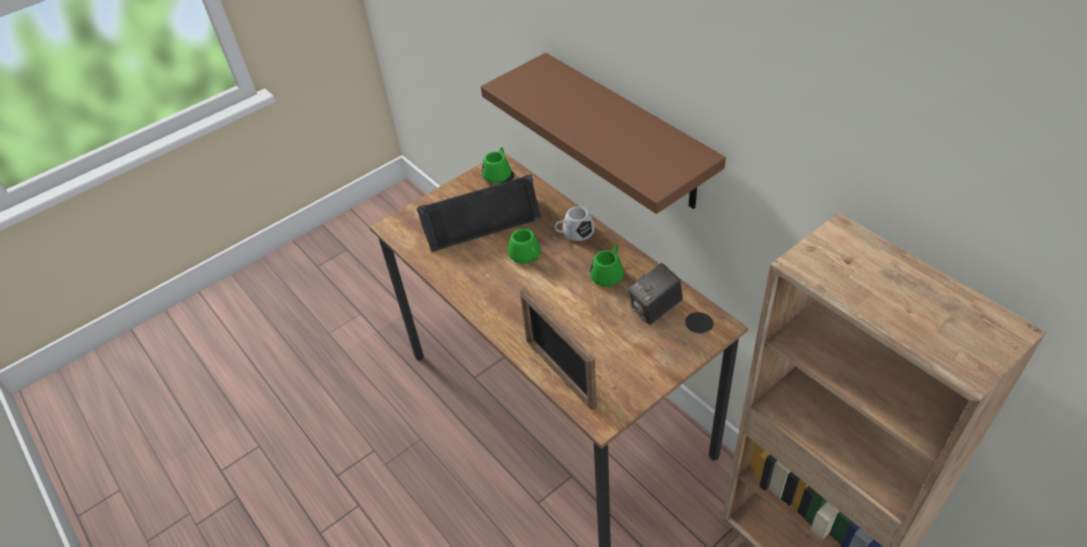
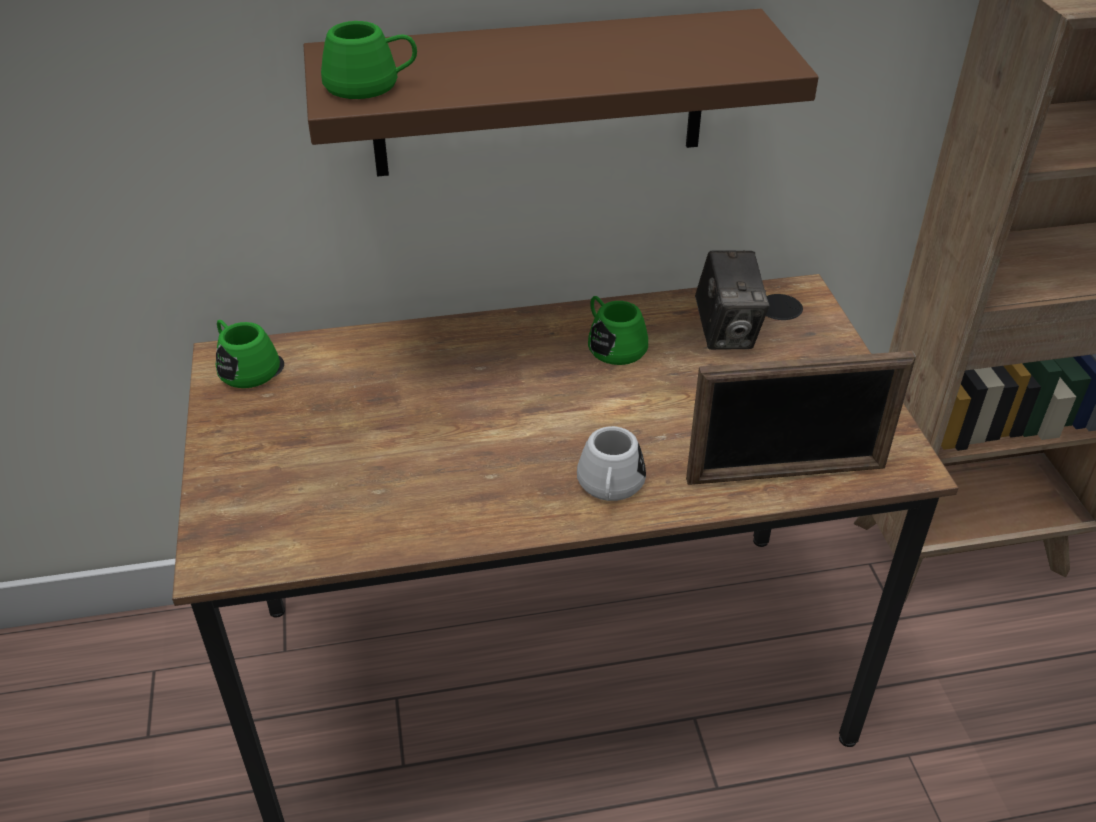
camera: 65 degrees left, 5 degrees down
(479, 219) = (338, 433): black speaker -> none
(527, 256) = (492, 412): green mug -> green mug (371, 85)
(574, 232) = (490, 343): white mug -> white mug (610, 486)

